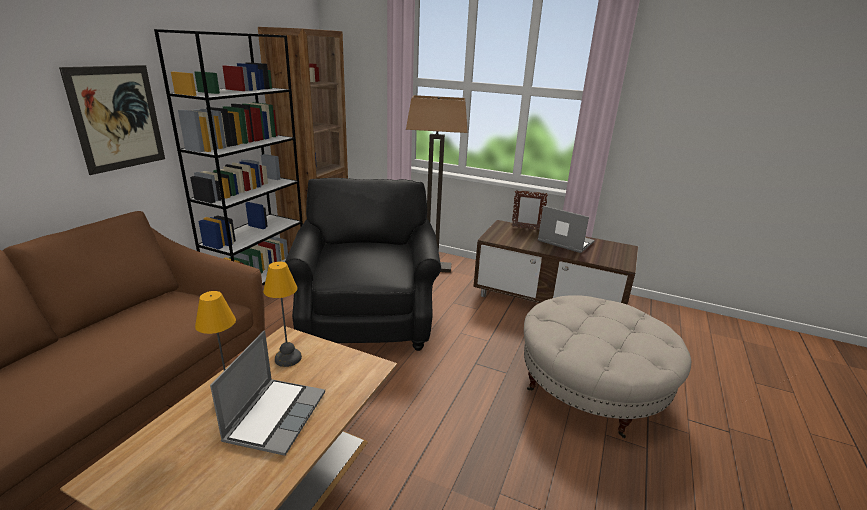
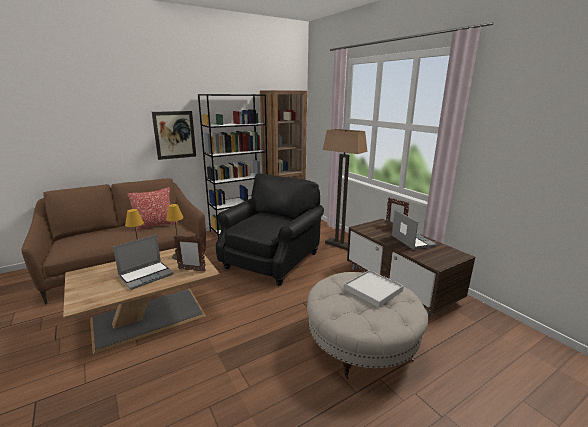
camera: 35 degrees right, 5 degrees down
(157, 314) = (155, 226): none -> pillow
(345, 374) = (191, 270): none -> picture frame
(601, 316) = (373, 290): none -> white tray

